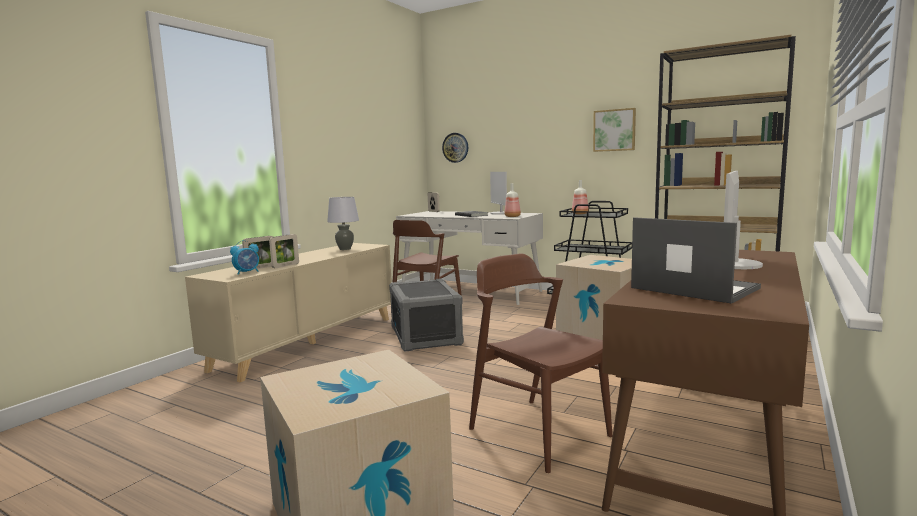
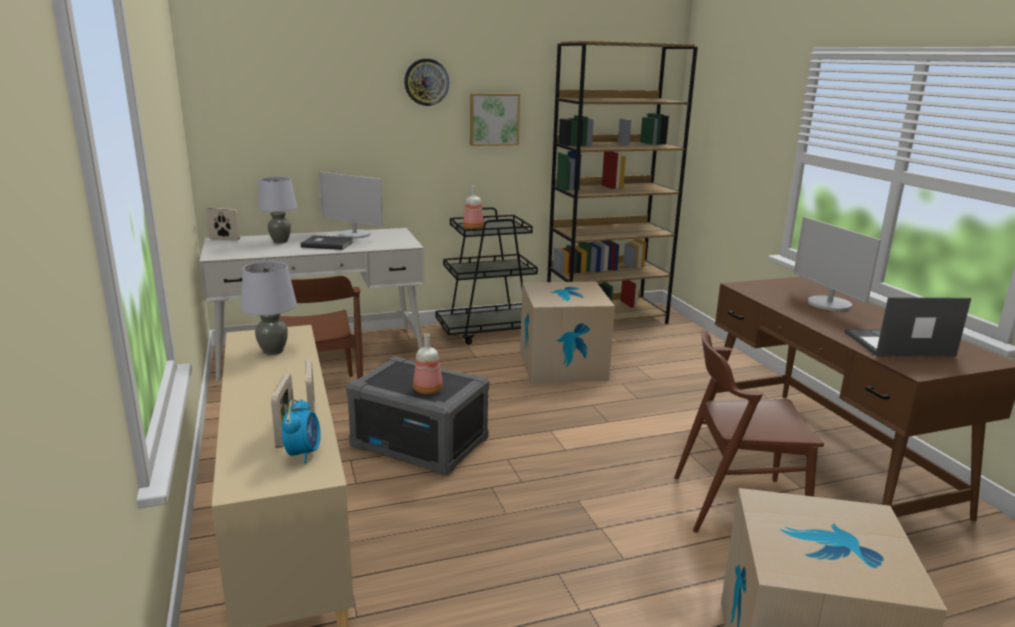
camera: 50 degrees left, 10 degrees up
(454, 213) = (280, 241): none -> grey table lamp
(455, 147) = (250, 133): wall clock -> wall clock (426, 82)
(512, 216) = (398, 242): bottle -> bottle (427, 390)

